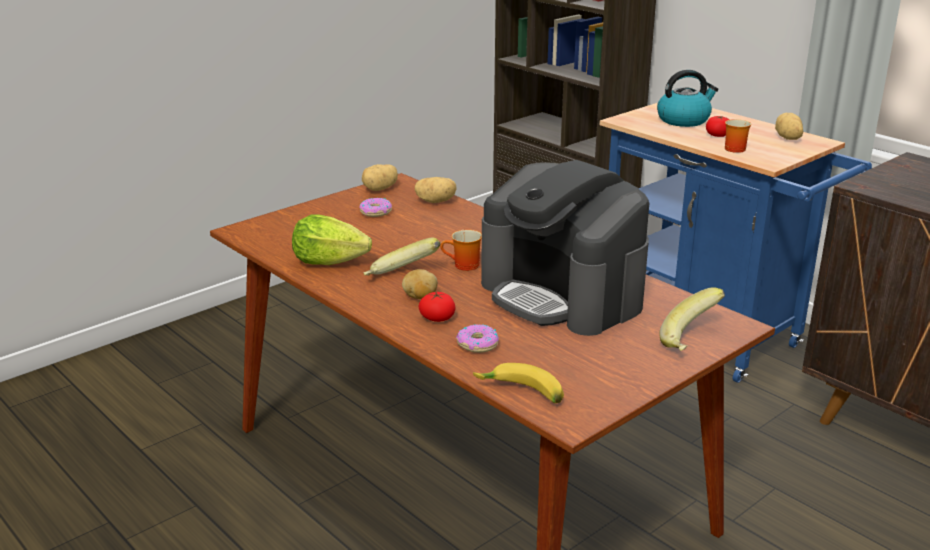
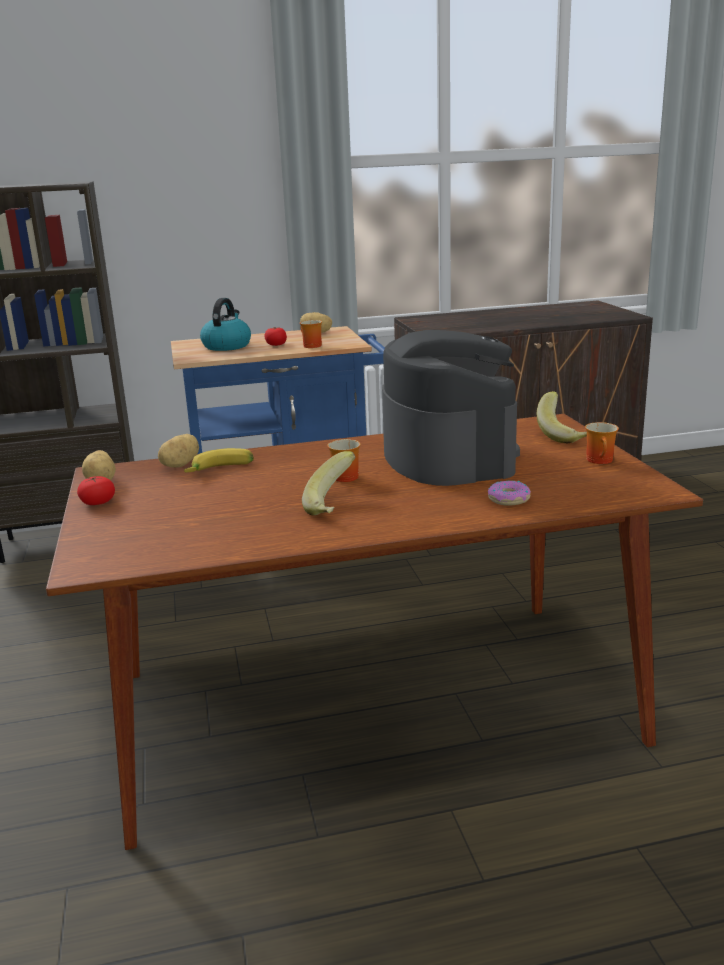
camera: 60 degrees left, 5 degrees down
(329, 262) = (250, 533): lettuce -> none
(375, 212) = (159, 493): donut -> none
(420, 297) = (390, 506): potato -> none
(437, 318) = (441, 506): tomato -> tomato (97, 502)
(521, 394) = (610, 499): banana -> banana (221, 470)
(562, 295) = (448, 456): coffee machine -> coffee machine turned 90 degrees counterclockwise
(631, 373) = (602, 461): none -> mug

